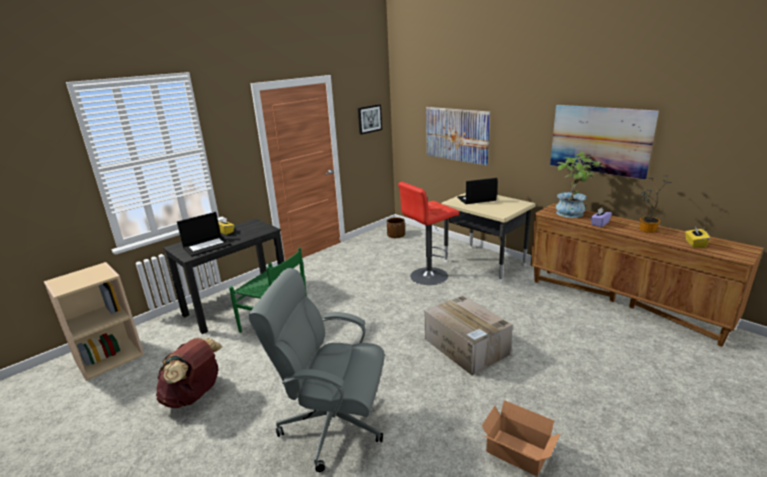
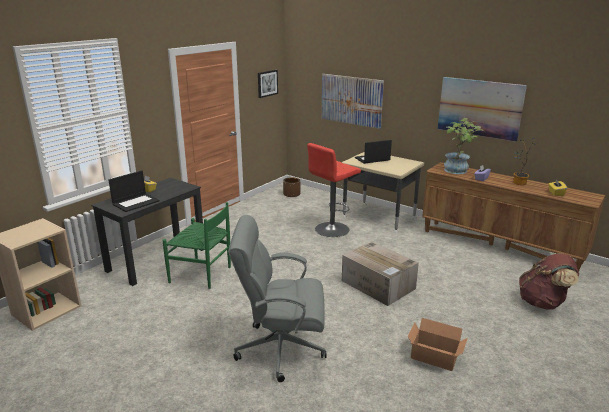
camera: 10 degrees left, 0 degrees up
(194, 396) = (147, 336): brown backpack -> brown backpack (543, 303)

